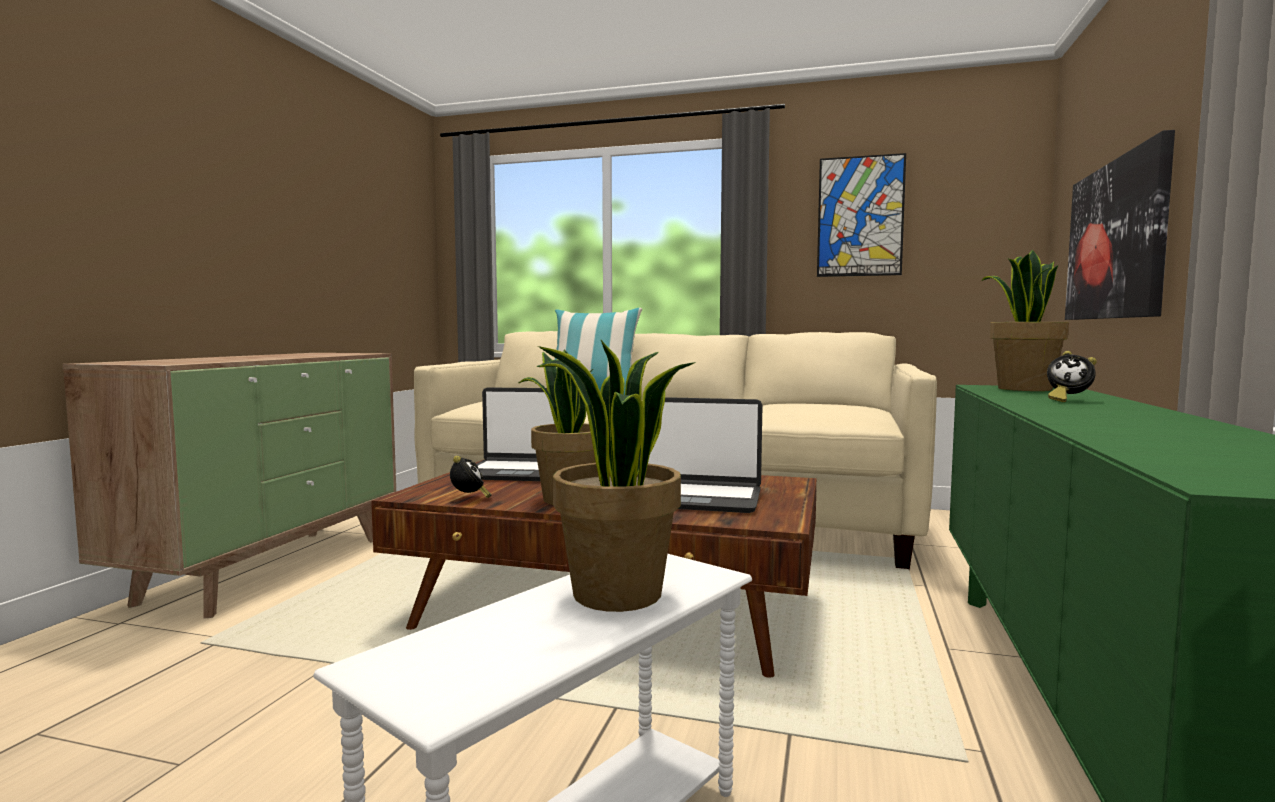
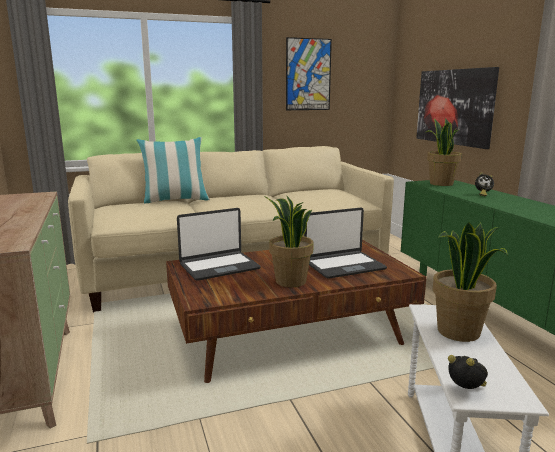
camera: 35 degrees left, 10 degrees up
(469, 498) = (238, 294): alarm clock -> alarm clock (466, 391)

